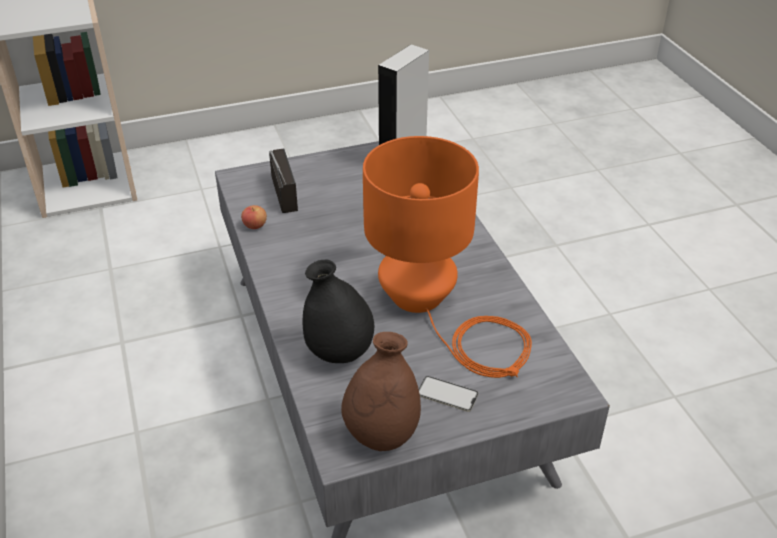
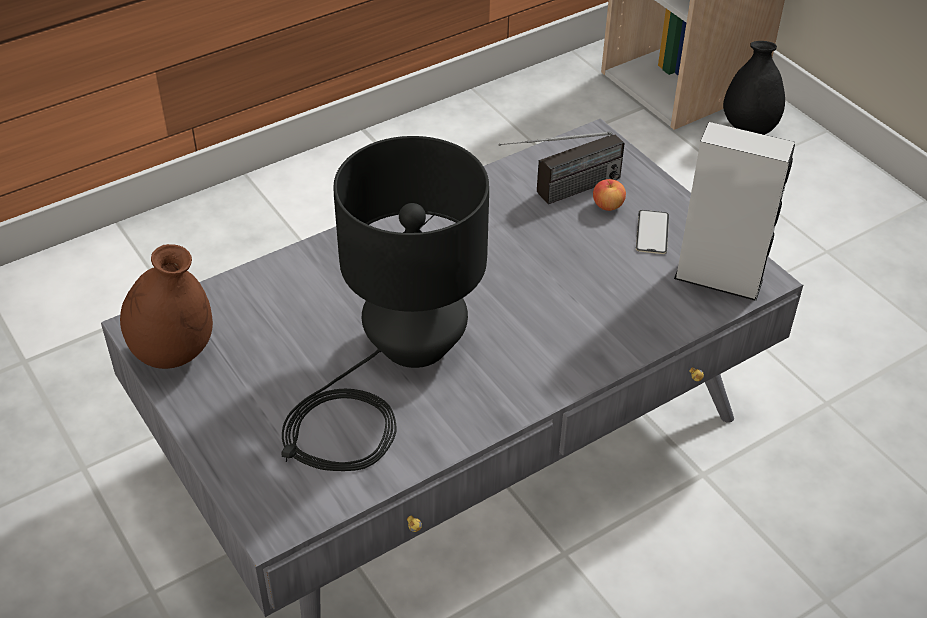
camera: 75 degrees right, 5 degrees up
(255, 225) = (502, 176): apple -> apple (608, 205)
(339, 353) = (294, 294): black vase -> black vase (749, 128)
(444, 315) = (386, 376): orange table lamp -> black table lamp
(447, 394) = (245, 399): phone -> phone (652, 232)

